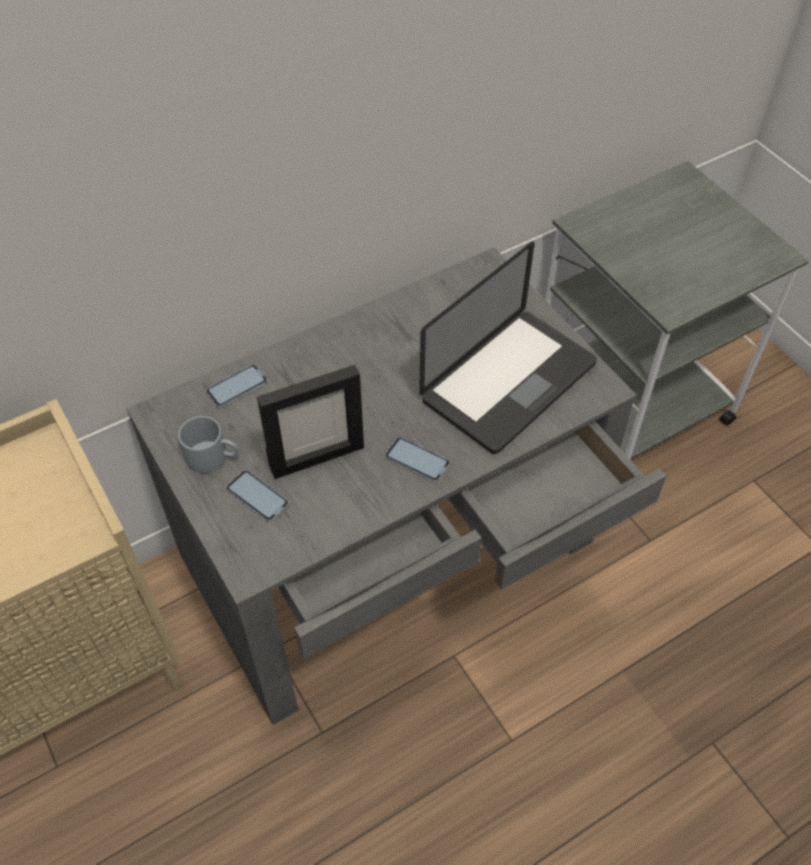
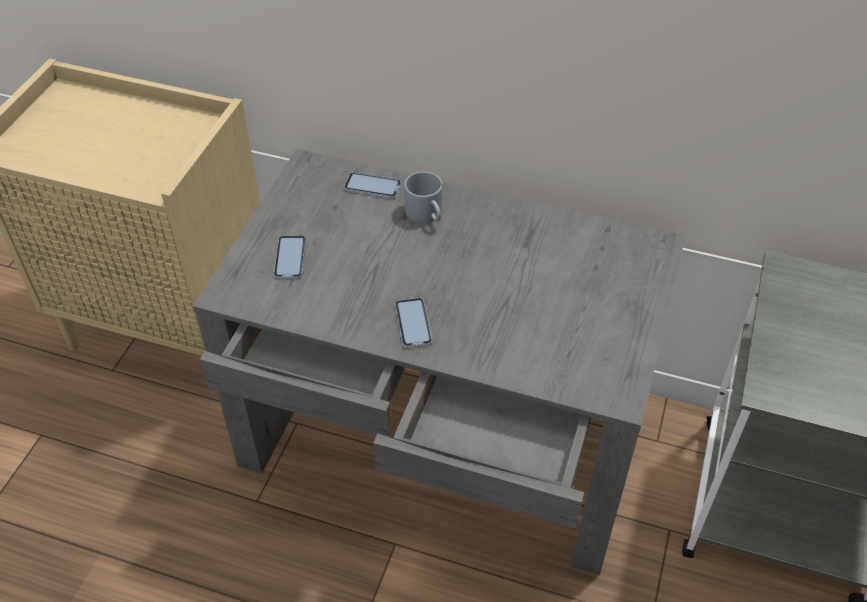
camera: 50 degrees right, 5 degrees down
(213, 457) = (300, 215): grey mug -> grey mug (427, 214)
(317, 457) = (356, 266): picture frame -> none
(509, 382) = (553, 331): laptop -> none

